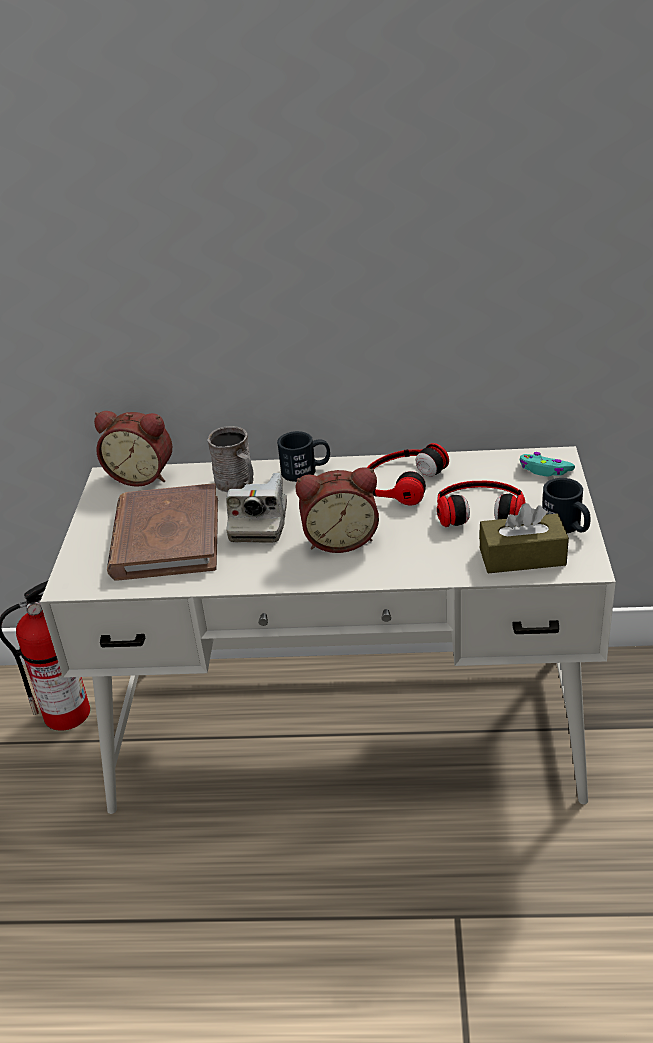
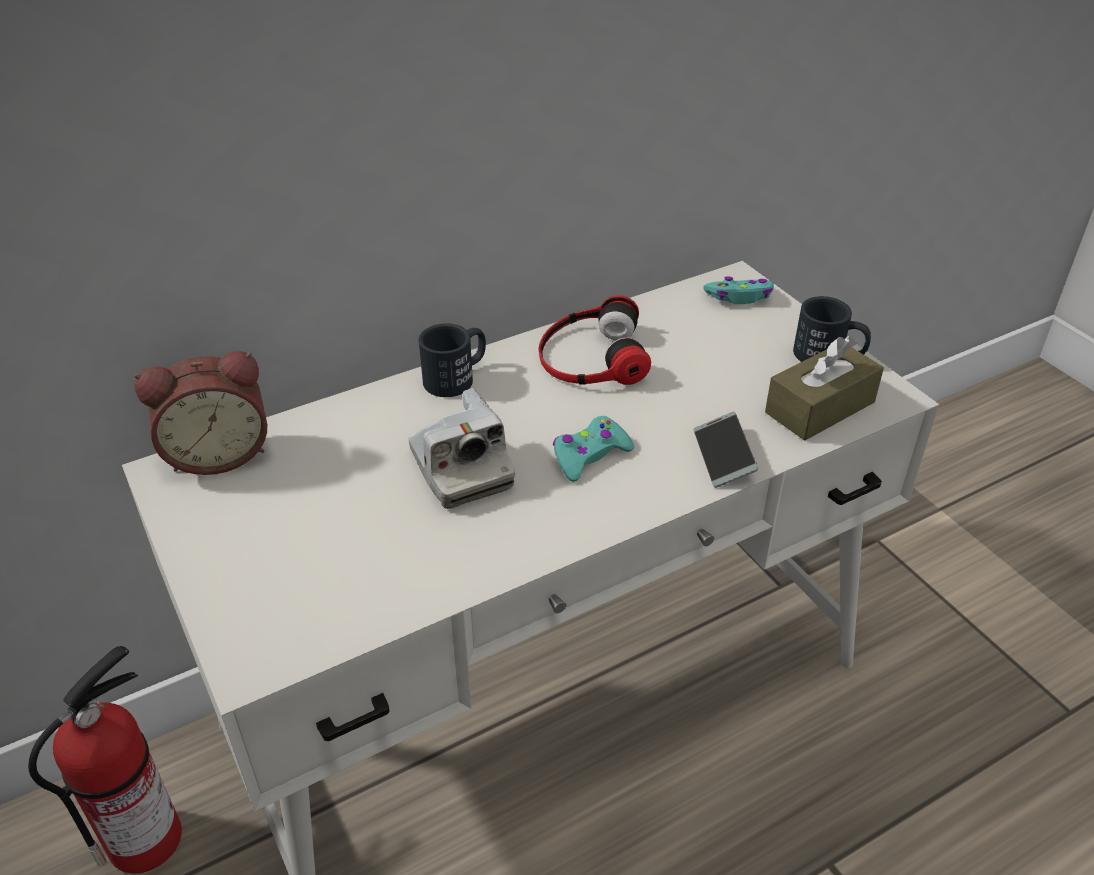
camera: 35 degrees left, 5 degrees up
(166, 538) = (342, 536): brown book -> none
(237, 484) = (378, 422): grey mug -> none
(340, 539) = (590, 455): alarm clock -> turquoise game controller
(423, 566) = (723, 456): none -> phone
(480, 509) = (716, 363): headphones -> none

